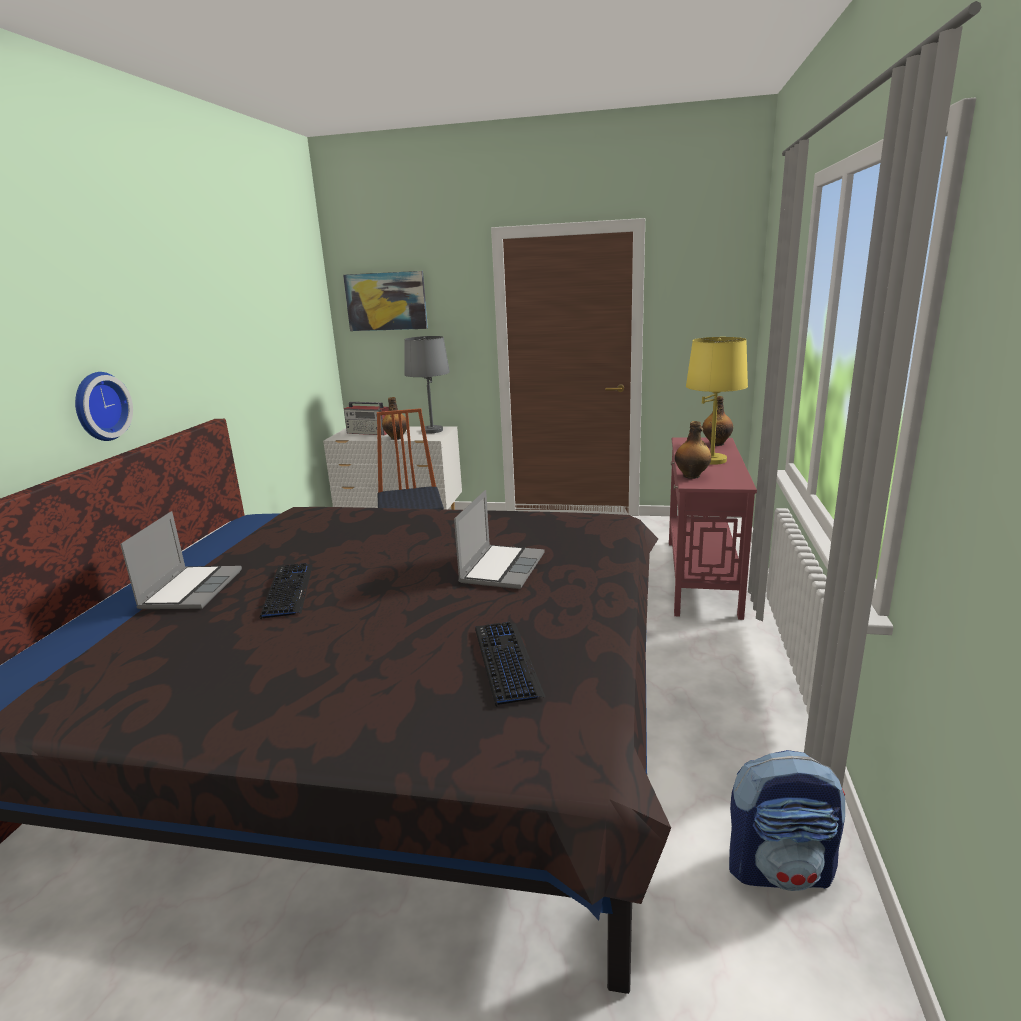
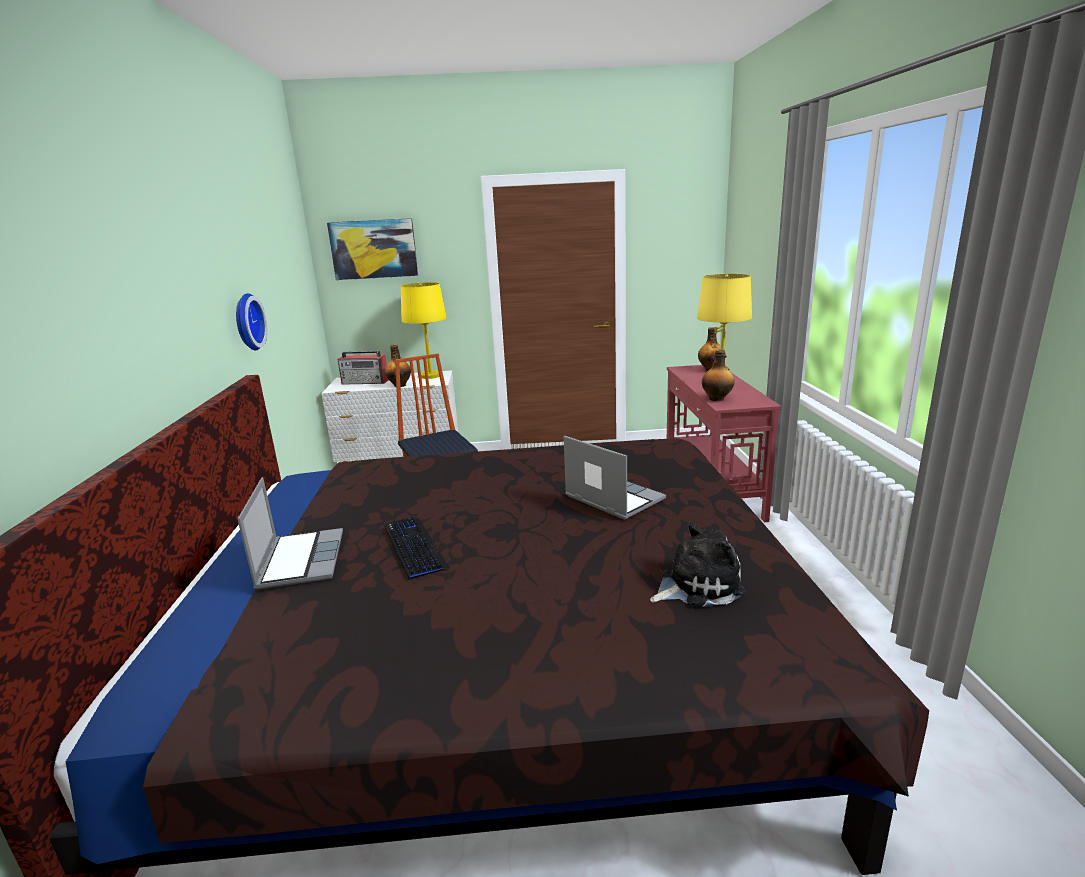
camera: 15 degrees left, 0 degrees up
(98, 406) = (151, 367): wall clock -> wall clock (246, 322)
(432, 430) = (431, 376): grey table lamp -> yellow table lamp
(501, 568) = (612, 498): laptop -> laptop turned 45 degrees counterclockwise
(506, 662) = (696, 585): keyboard -> plush toy
(780, 869) = (928, 730): backpack -> none

